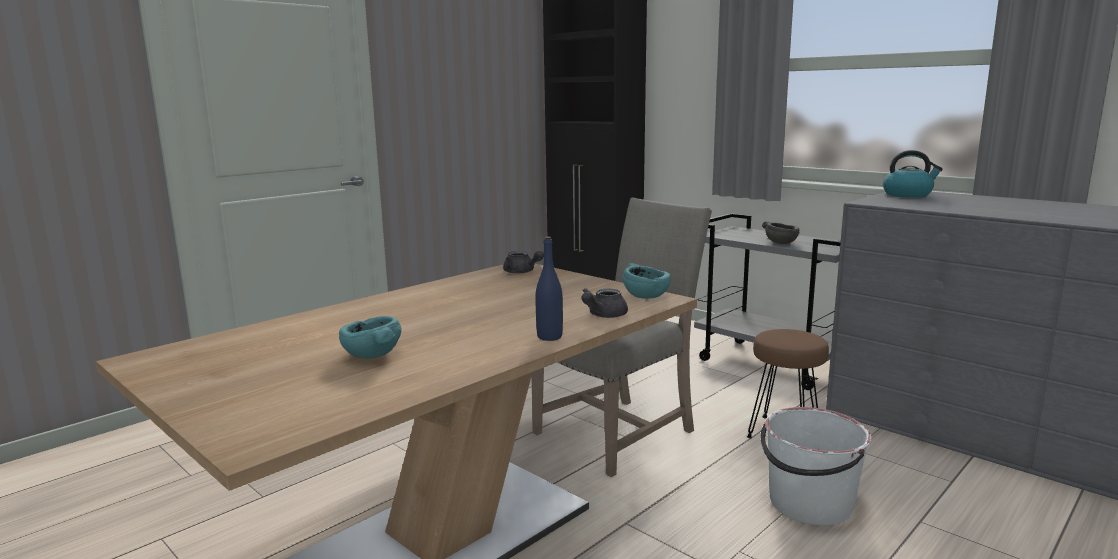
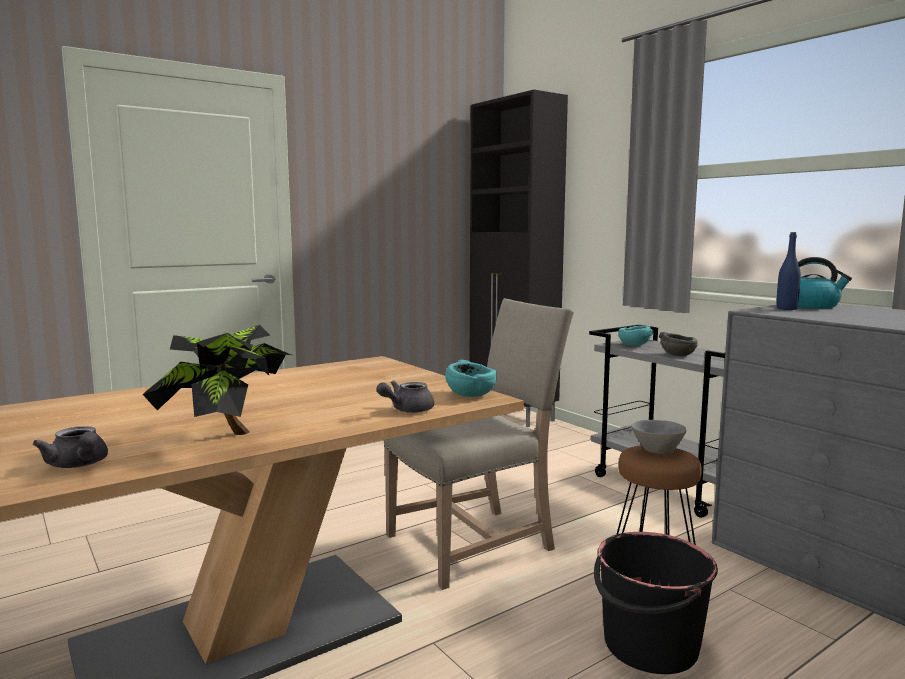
camera: 10 degrees right, 5 degrees down
(372, 355) = (138, 431): turquoise bowl -> turquoise bowl (634, 345)
(466, 354) = (227, 437): none -> potted plant
(522, 272) = (371, 366): grey teapot -> grey teapot (79, 465)
(549, 337) = (329, 426): blue bottle -> blue bottle (786, 309)
(787, 333) = (658, 450): none -> grey bowl
(809, 504) = (649, 646): white bucket -> black bucket

